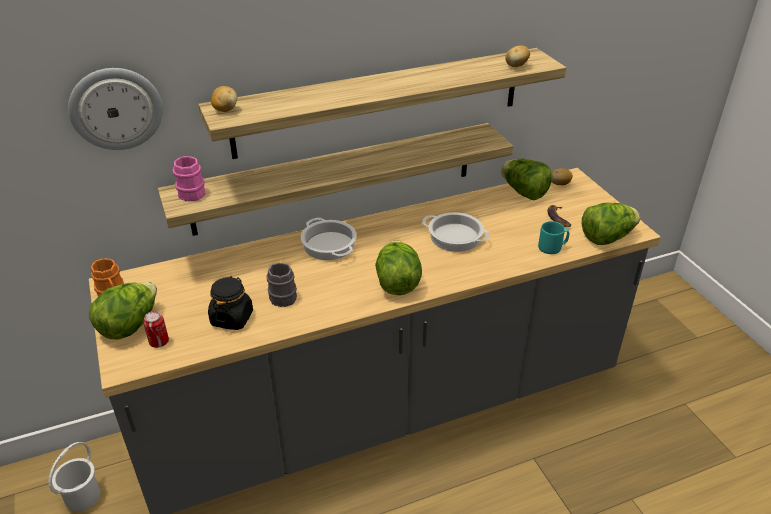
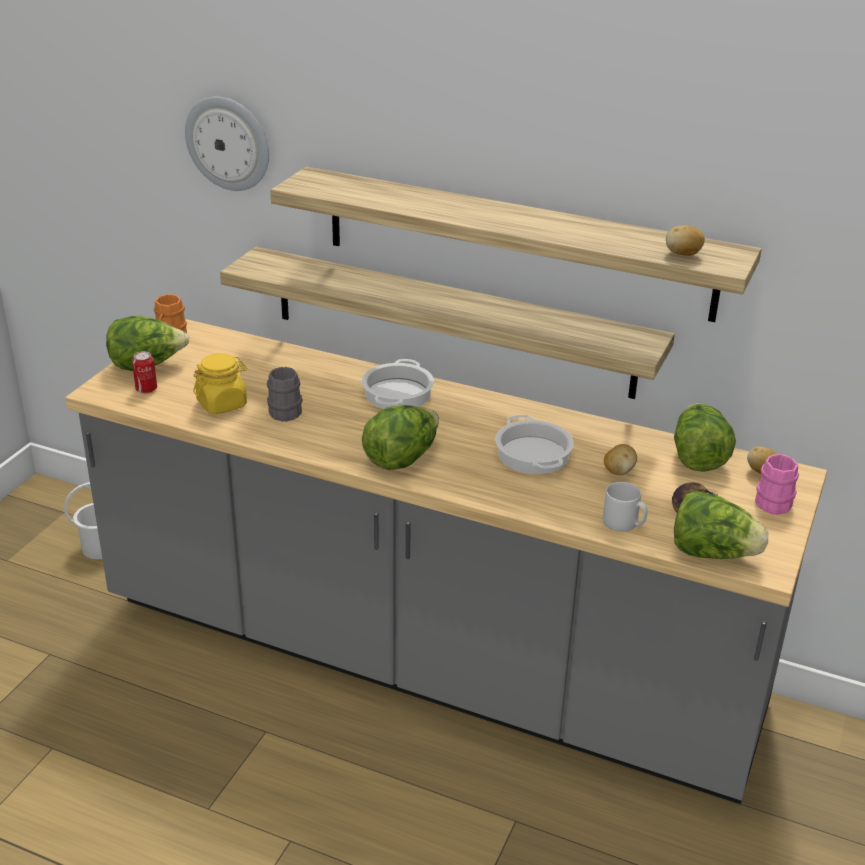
camera: 45 degrees right, 5 degrees down
(191, 191) = (273, 261): pink mug -> pink mug (775, 500)
(225, 110) = (313, 179): potato -> potato (618, 471)
(232, 318) = (222, 404): black jar -> yellow jar
(552, 247) = (624, 523): turquoise mug -> grey mug

